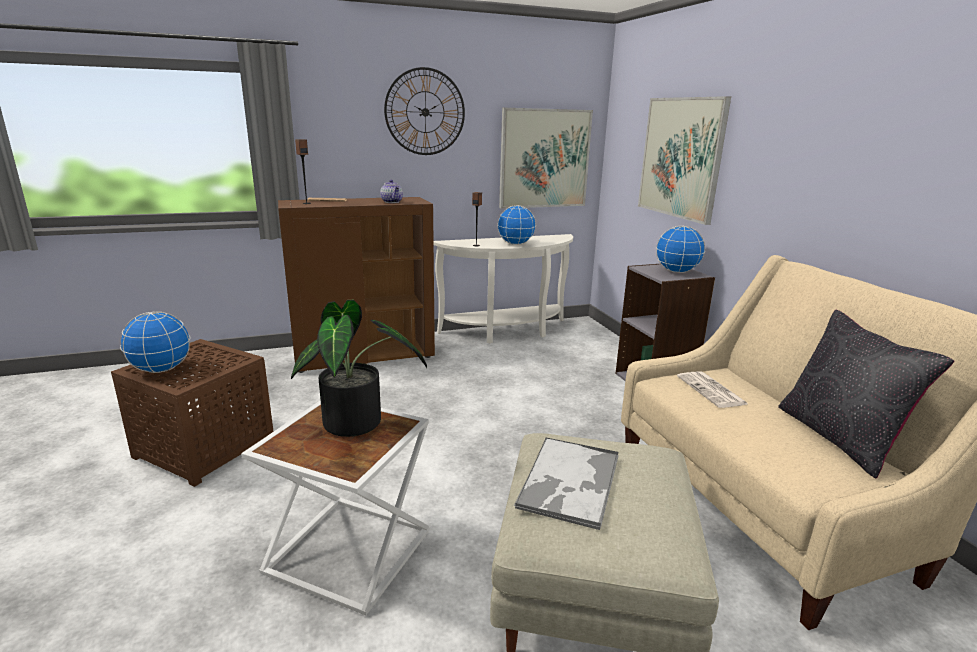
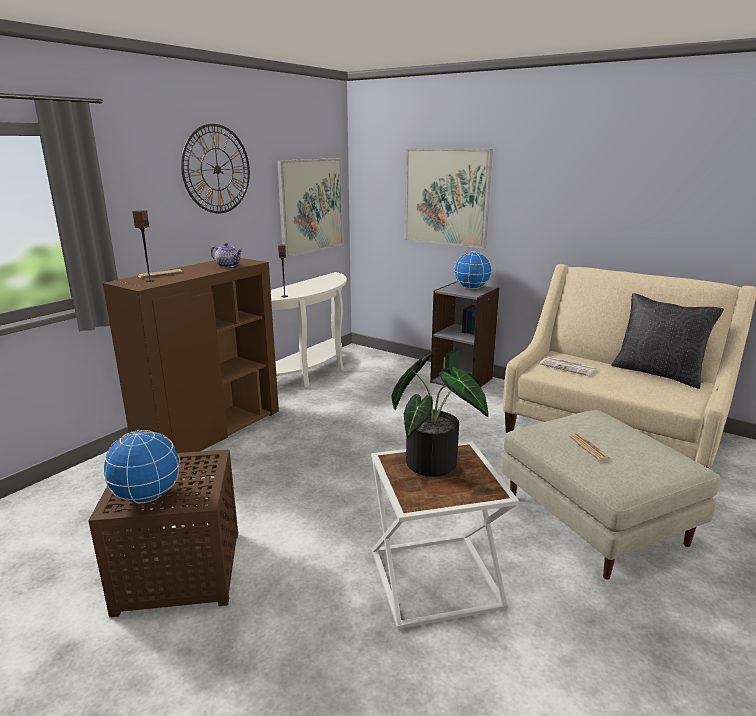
camera: 35 degrees left, 0 degrees up
(516, 244) = (314, 288): globe -> none
(569, 482) = (589, 448): tray -> newspaper

